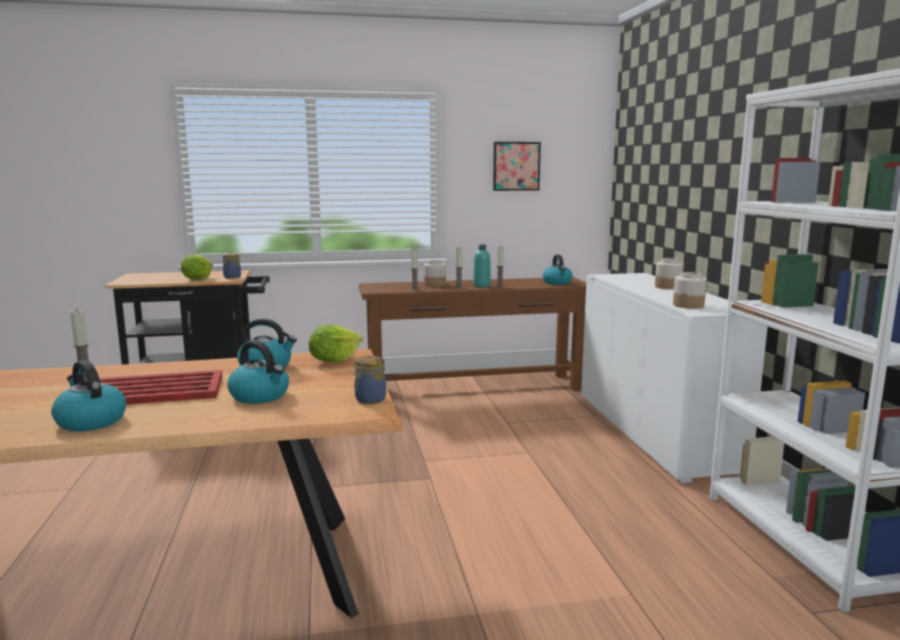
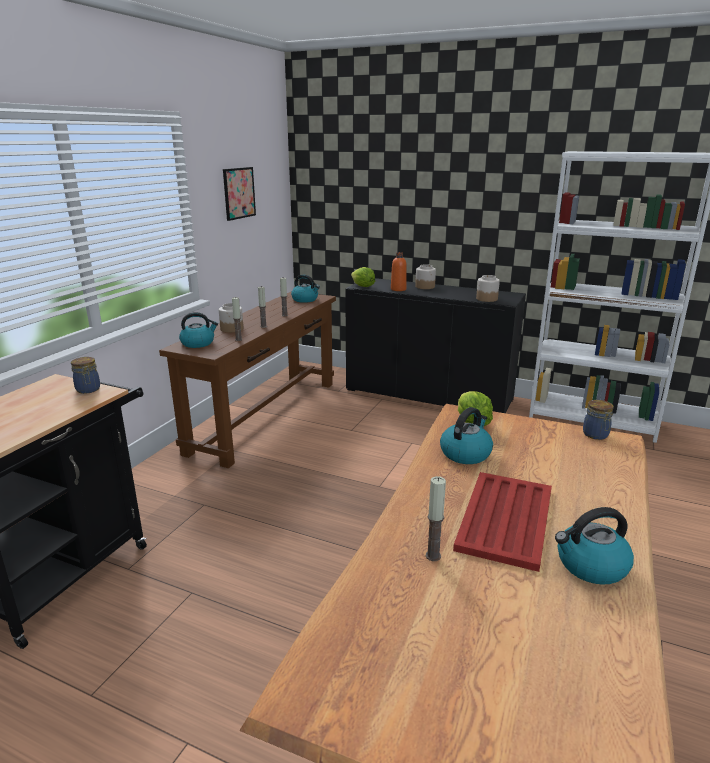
camera: 55 degrees left, 10 degrees up
(197, 279) = (58, 408): lettuce -> lettuce (363, 286)
(260, 396) = (558, 472): kettle -> kettle (198, 343)
(481, 285) = (269, 318): turquoise bottle -> none
(630, 283) = (398, 289): none -> orange bottle
(653, 432) = (428, 394): white cabinet -> black cabinet

